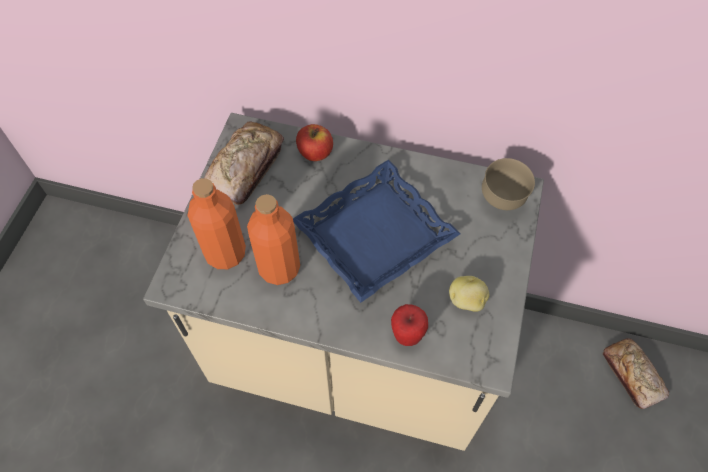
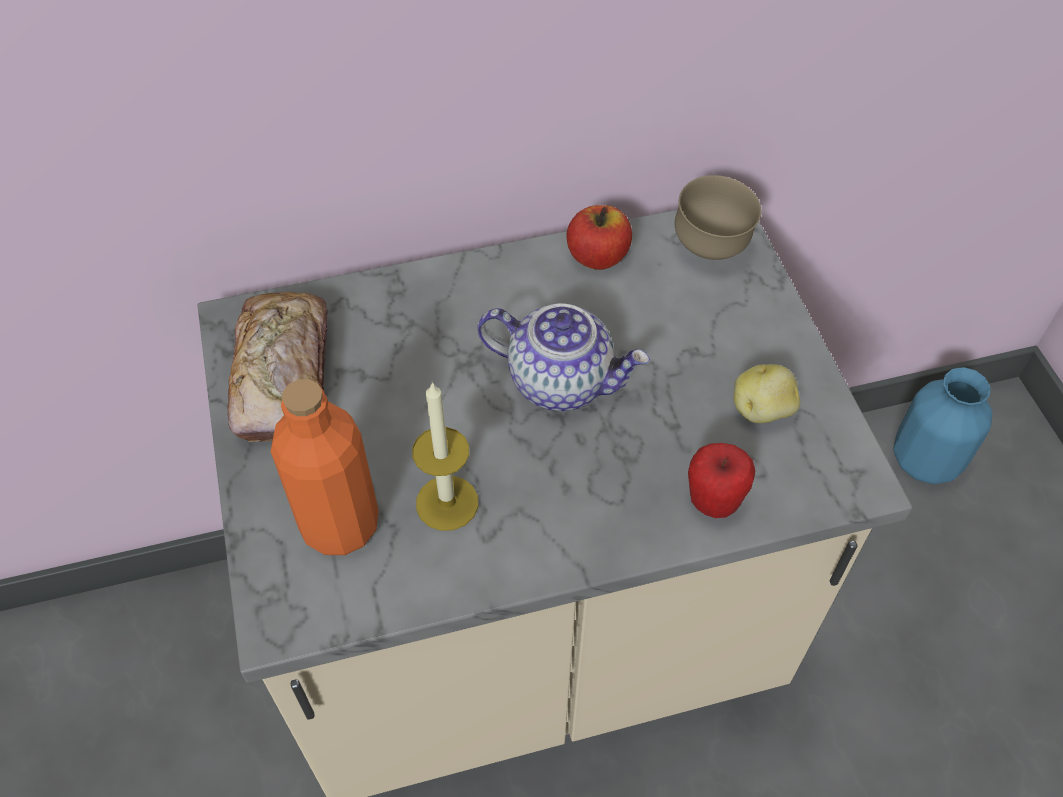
camera: 30 degrees left, 5 degrees down
(279, 268) = (447, 503): orange bottle -> candle
(315, 152) = (384, 303): apple -> apple (598, 256)
(374, 234) = (561, 380): blue tray -> teapot
(632, 375) = (926, 460): bread -> blue vase

